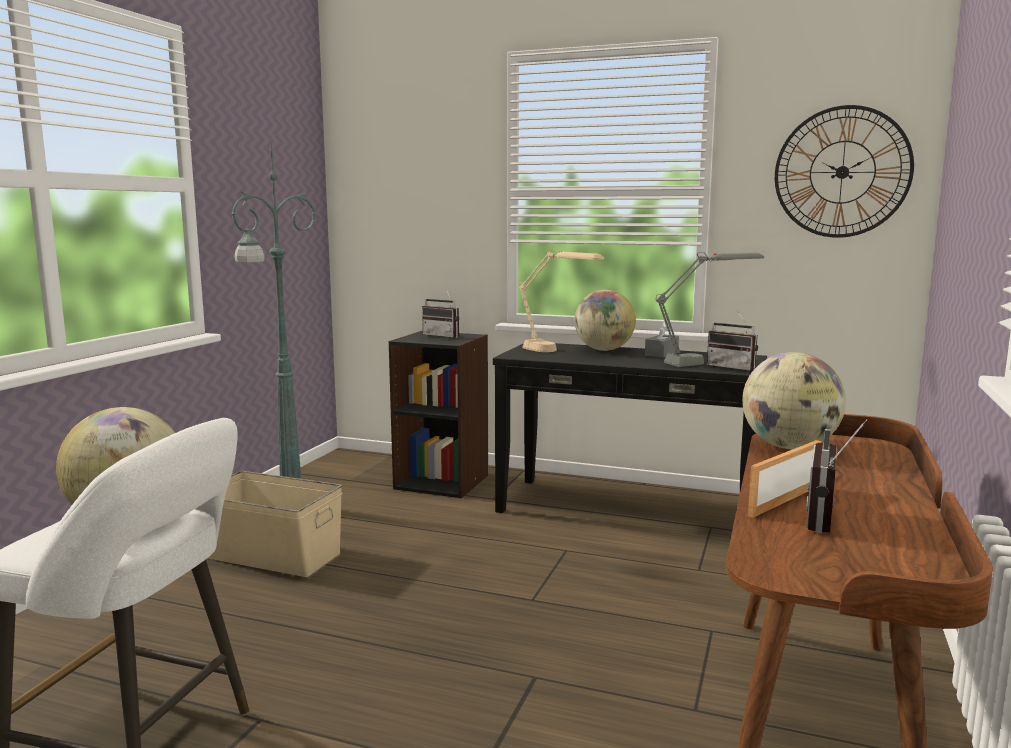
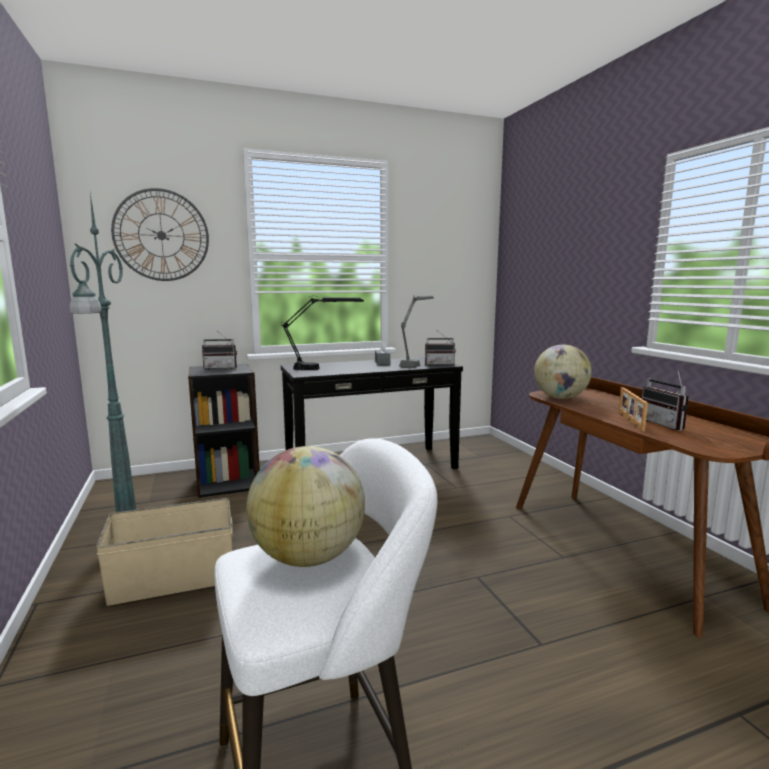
camera: 40 degrees left, 0 degrees up
(556, 352) = (322, 369): beige table lamp -> black table lamp
(603, 350) = (345, 364): globe -> none
(842, 172) = (455, 249): wall clock -> wall clock (161, 235)

